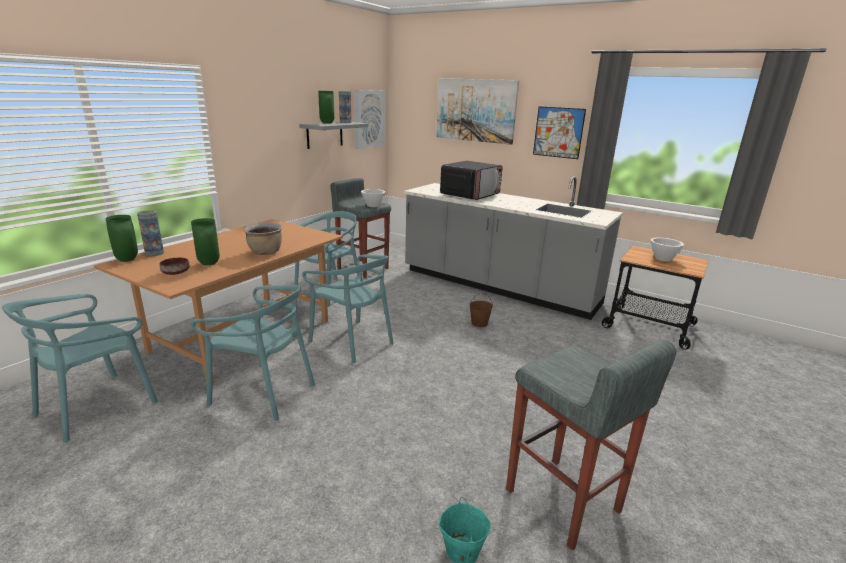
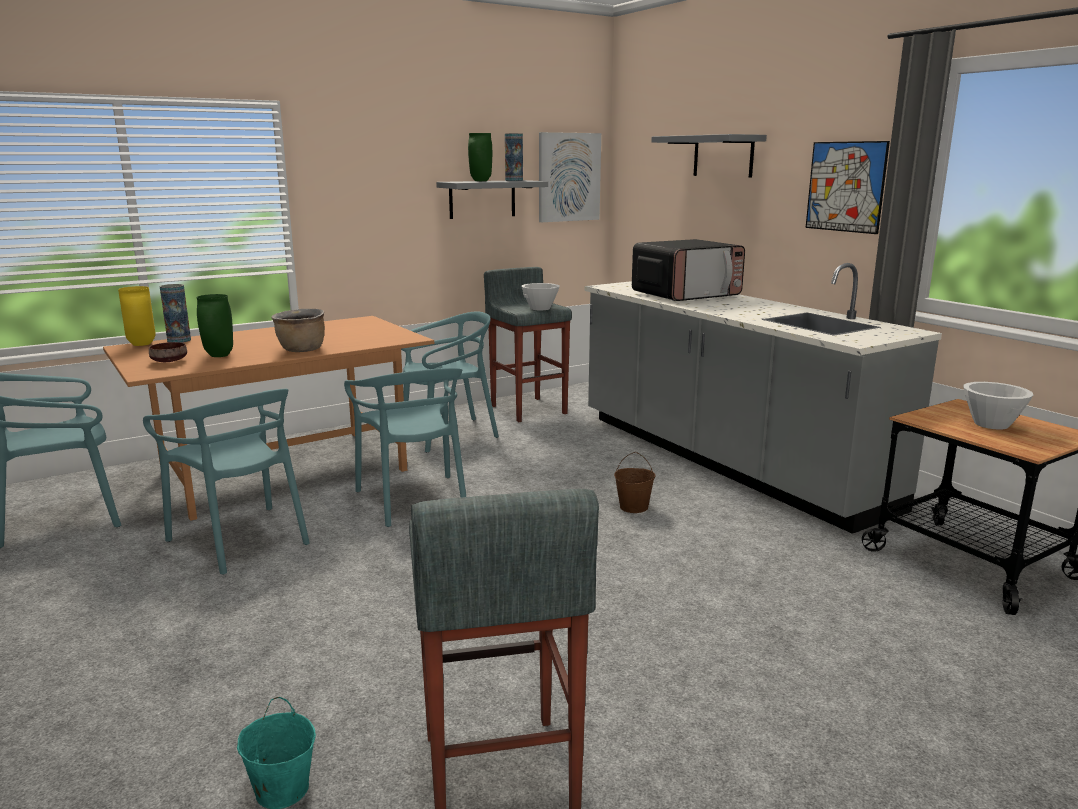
camera: 25 degrees right, 5 degrees down
(126, 260) = (141, 344): green vase -> yellow vase
(475, 110) = (723, 156): picture -> grey shelf

